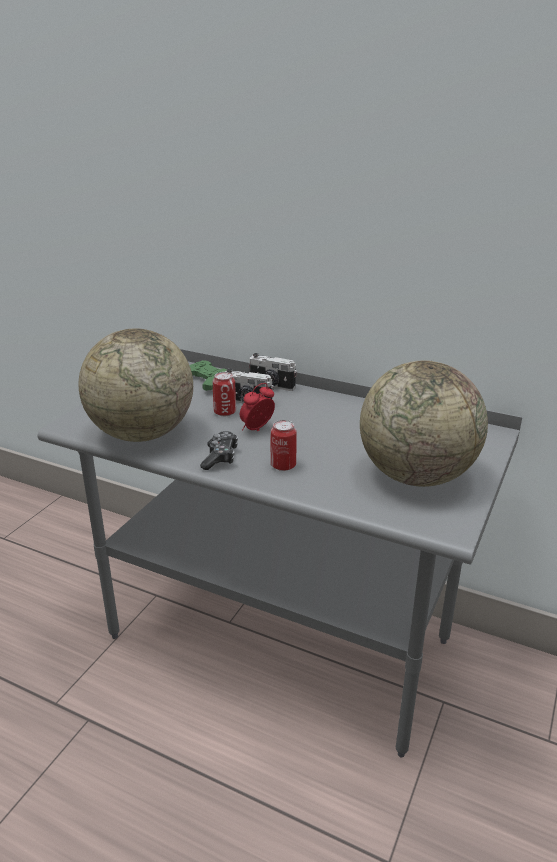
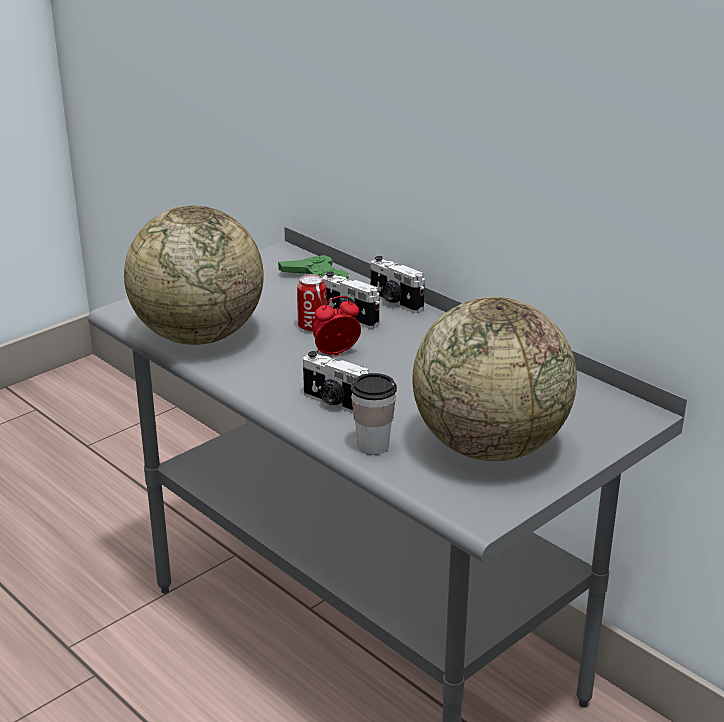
camera: 20 degrees right, 0 degrees up
(220, 457) = (268, 380): game controller -> none
(283, 465) = (335, 403): can -> camera
(335, 492) = (373, 446): none -> cup

